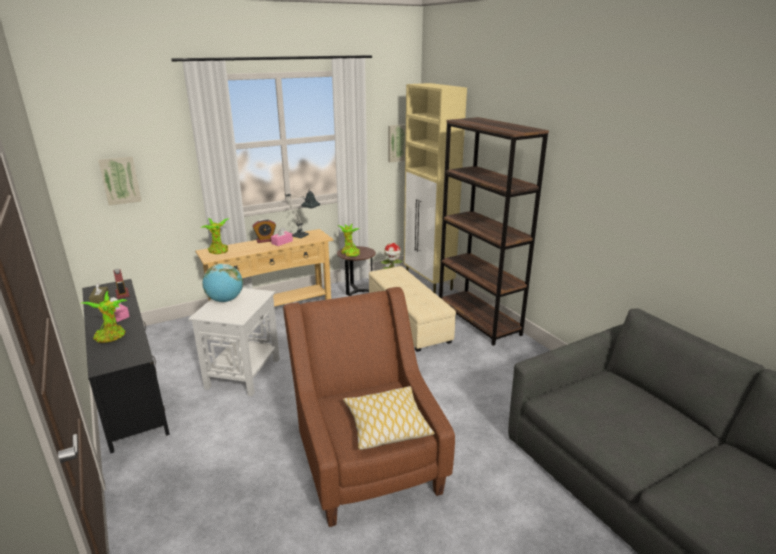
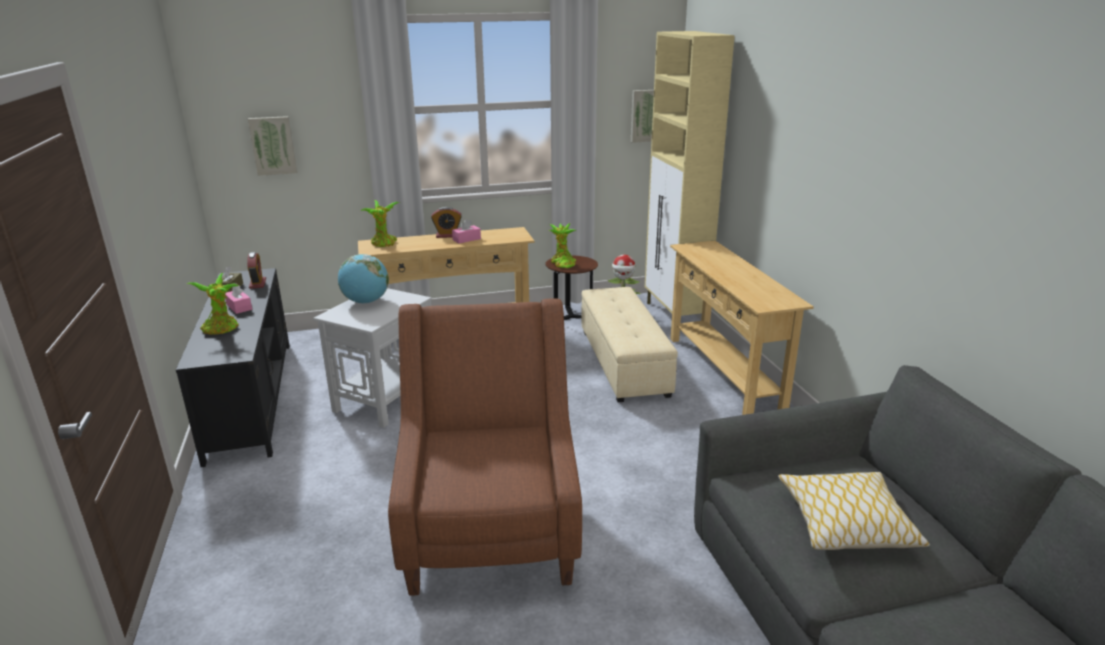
camera: 15 degrees right, 0 degrees up
(303, 236) = (497, 234): table lamp -> none
(386, 425) = (497, 476): pillow -> pillow (845, 523)
(478, 320) = (724, 372): brown bookcase -> beige console table

